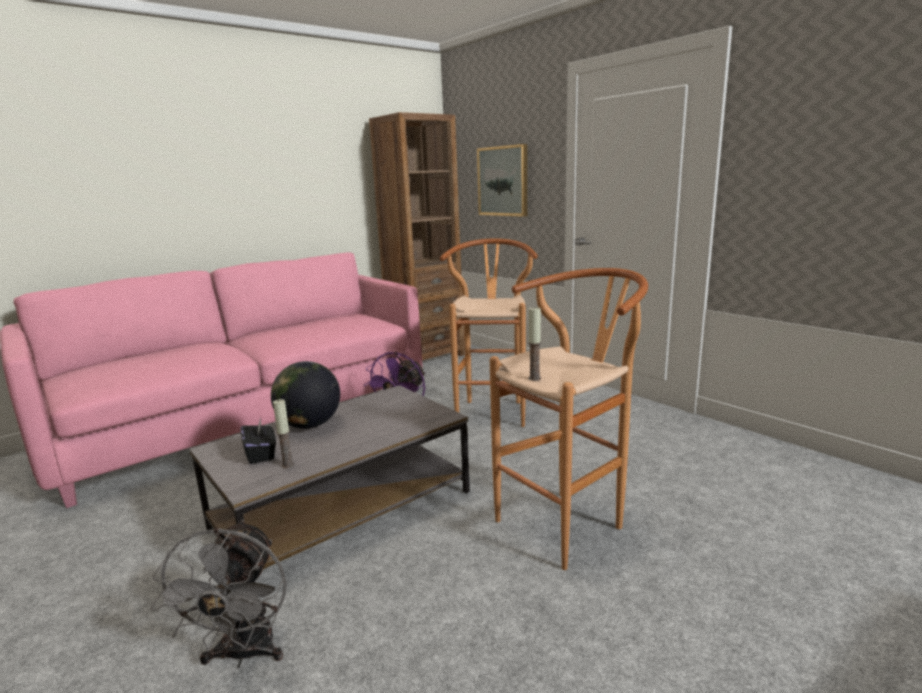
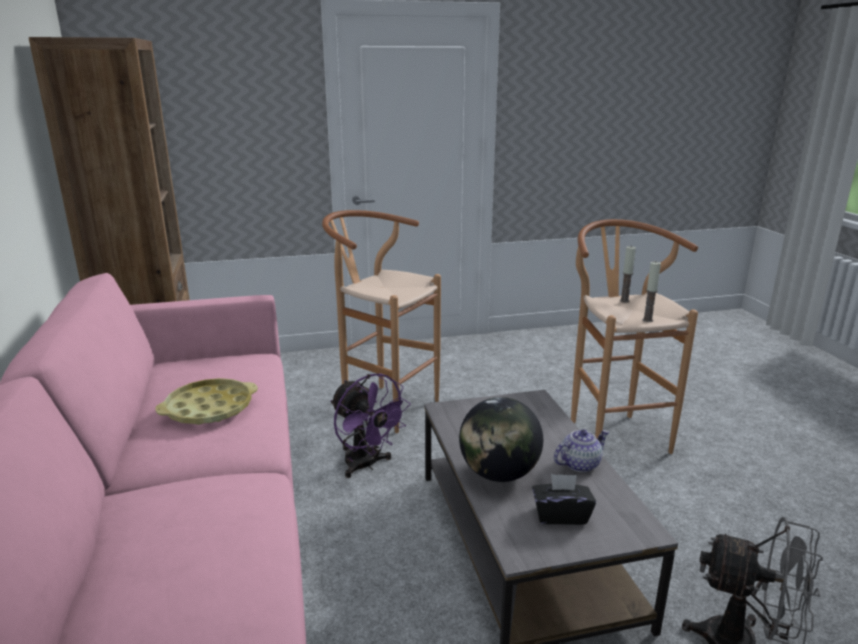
camera: 65 degrees left, 5 degrees up
(288, 465) = (600, 499): candle -> candle (624, 301)
(302, 330) = (209, 408): none -> yellow tray
(340, 449) = (579, 464): none -> teapot
(503, 181) = (219, 135): picture -> none

